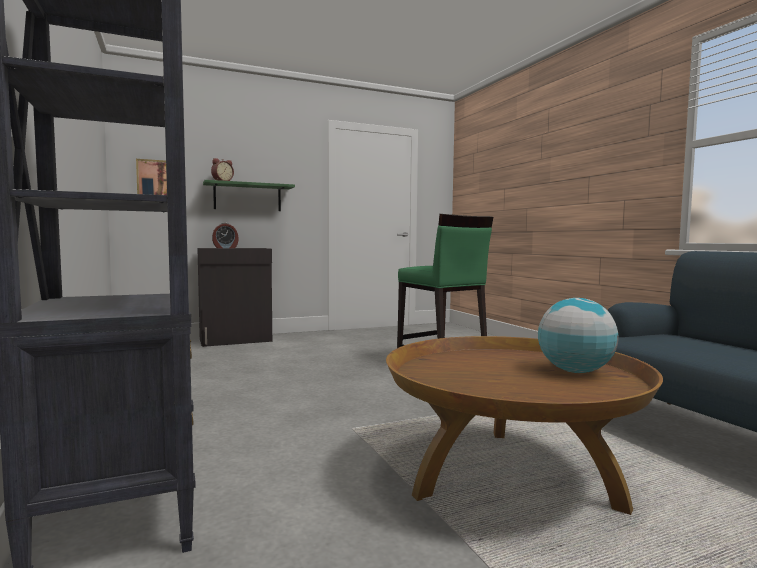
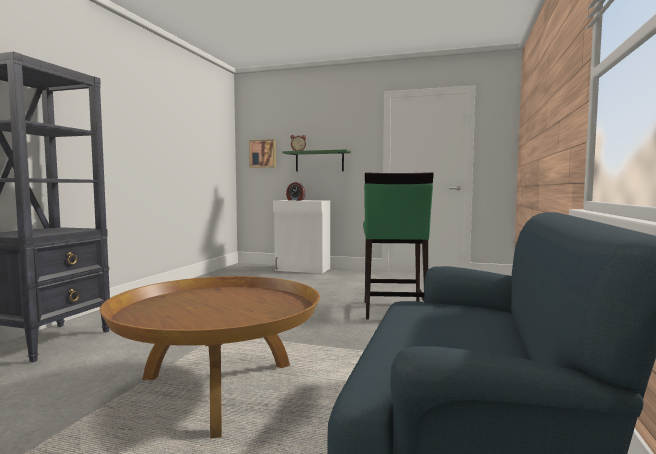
camera: 40 degrees right, 0 degrees up
(236, 340) = (302, 269): black cabinet -> white cabinet
(575, 371) = (260, 315): globe -> none

